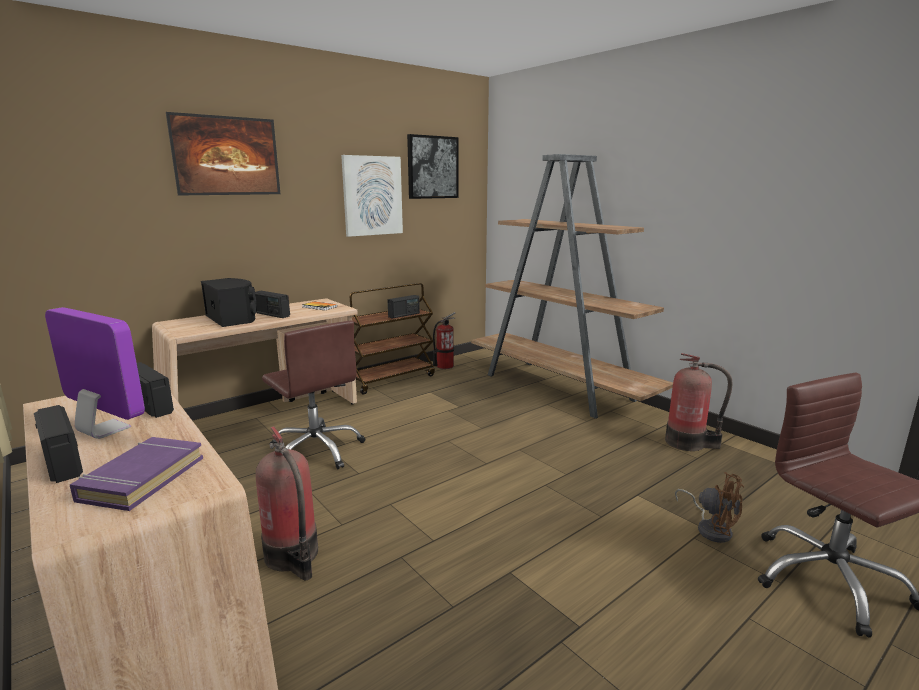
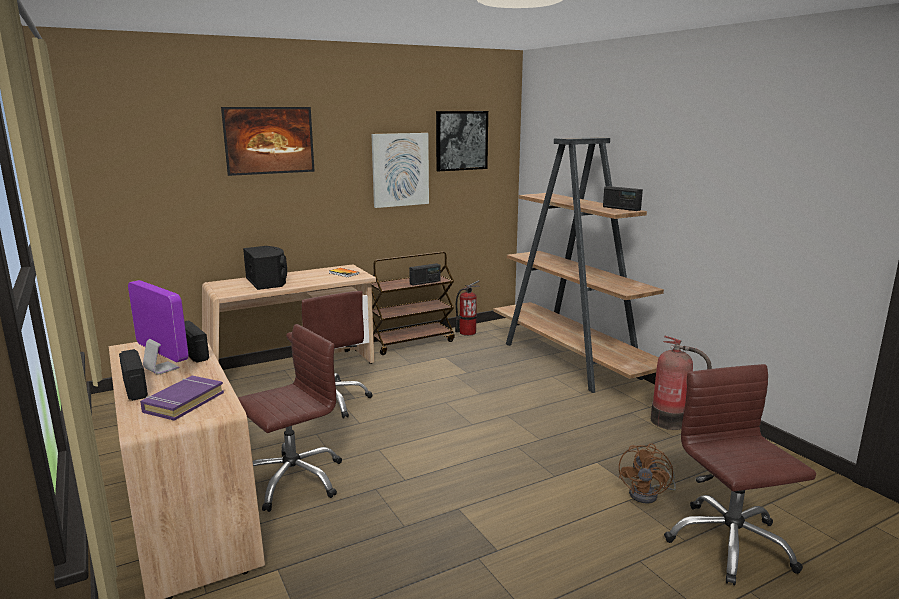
camera: 10 degrees right, 0 degrees up
(272, 314) = (301, 279): radio -> radio (621, 208)
(293, 556) = (293, 480): fire extinguisher -> brown office chair
(711, 528) = (649, 494): brown fan -> brown fan turned 60 degrees clockwise

